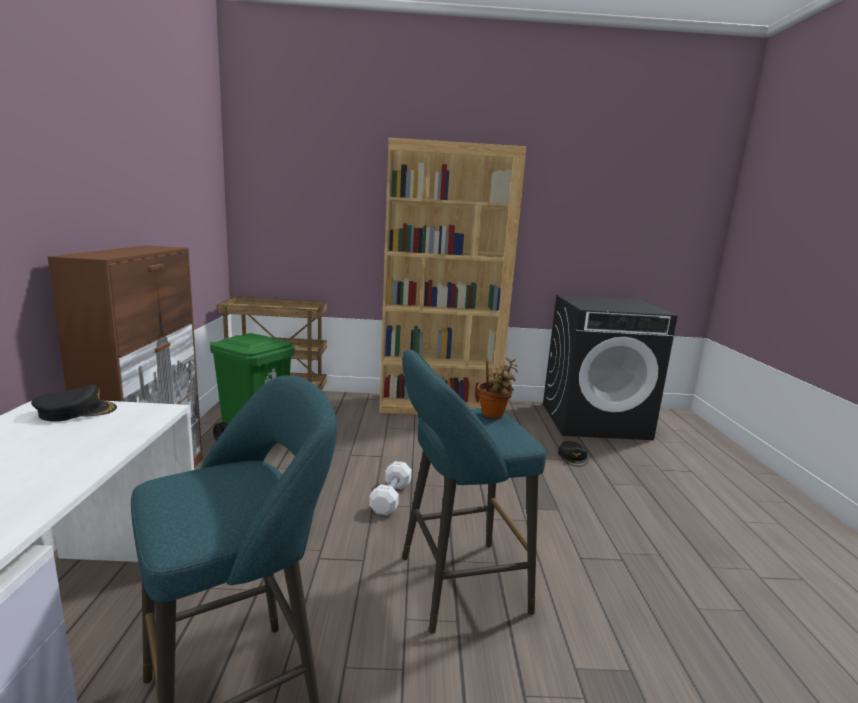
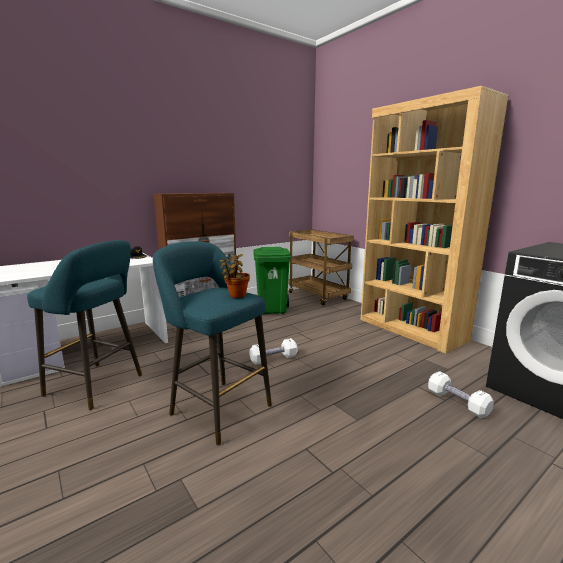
camera: 55 degrees right, 0 degrees up
(573, 457) = (457, 403): black cap -> white dumbbell

